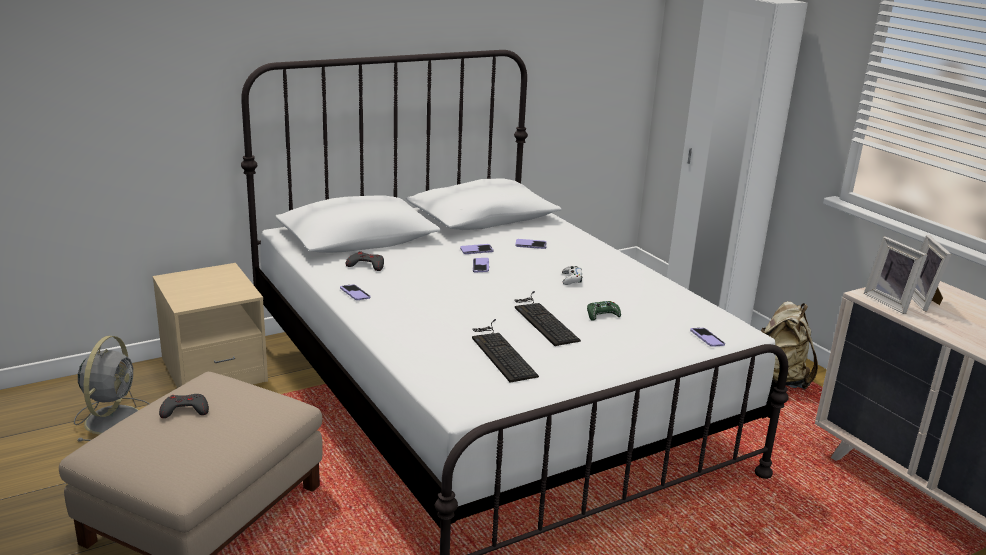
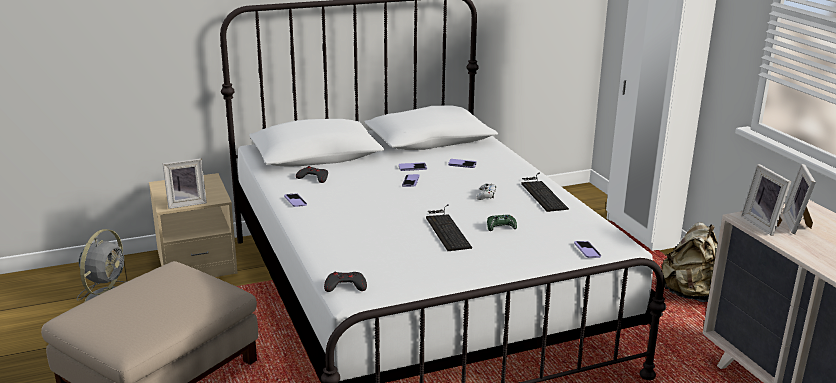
camera: 10 degrees right, 0 degrees up
(184, 410) = (144, 290): grey game controller -> grey game controller (345, 286)
(208, 300) = (186, 203): none -> picture frame
(500, 351) = (399, 253): keyboard -> keyboard (541, 193)

